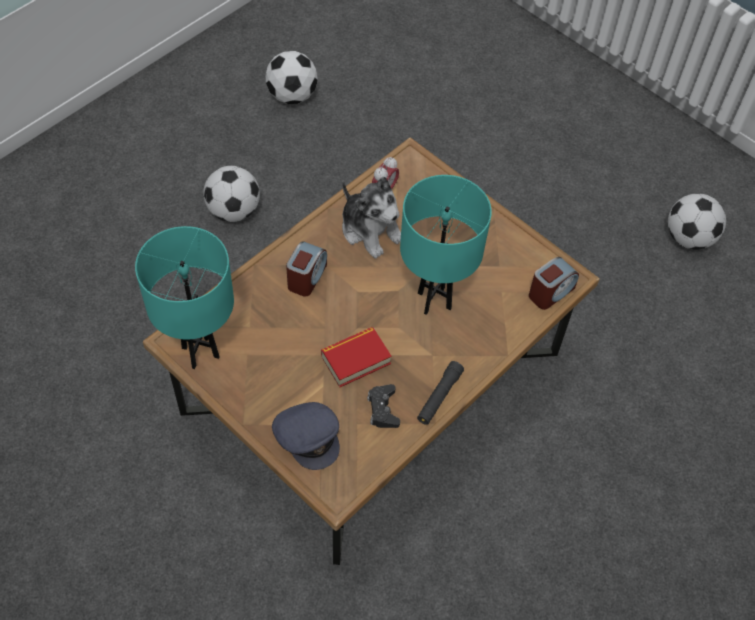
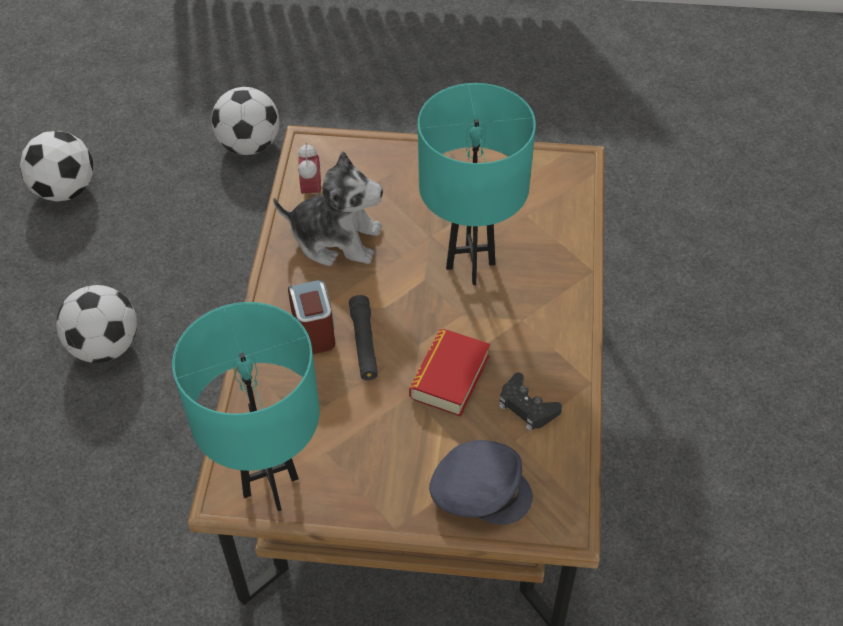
camera: 35 degrees left, 5 degrees down
(439, 397) = (570, 354): black flashlight -> black flashlight (364, 344)
(550, 292) = (573, 186): alarm clock -> none
(689, 238) = (587, 96): football -> football (249, 145)

